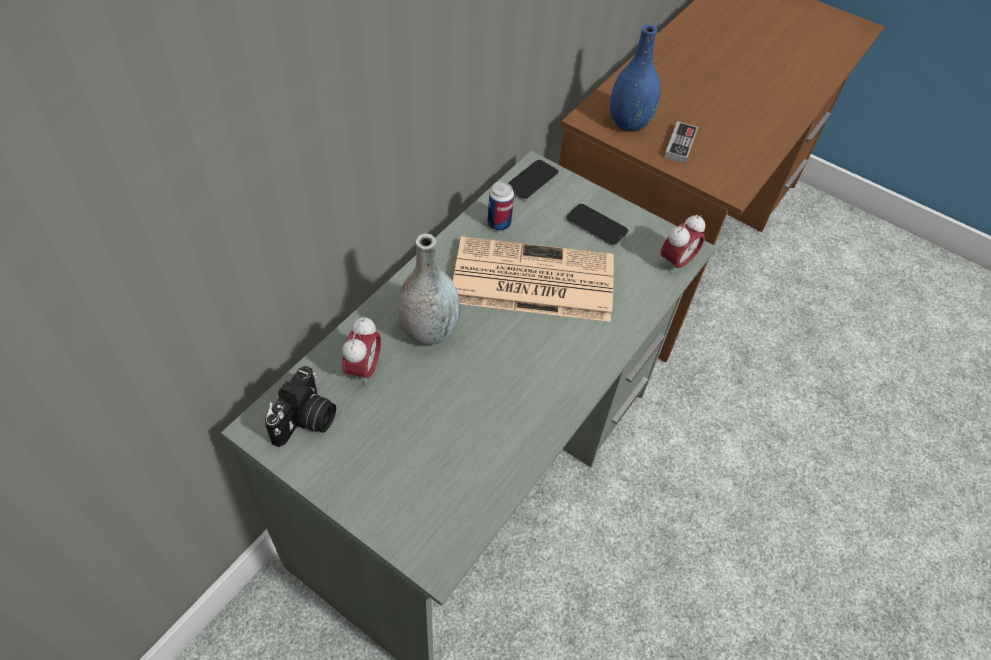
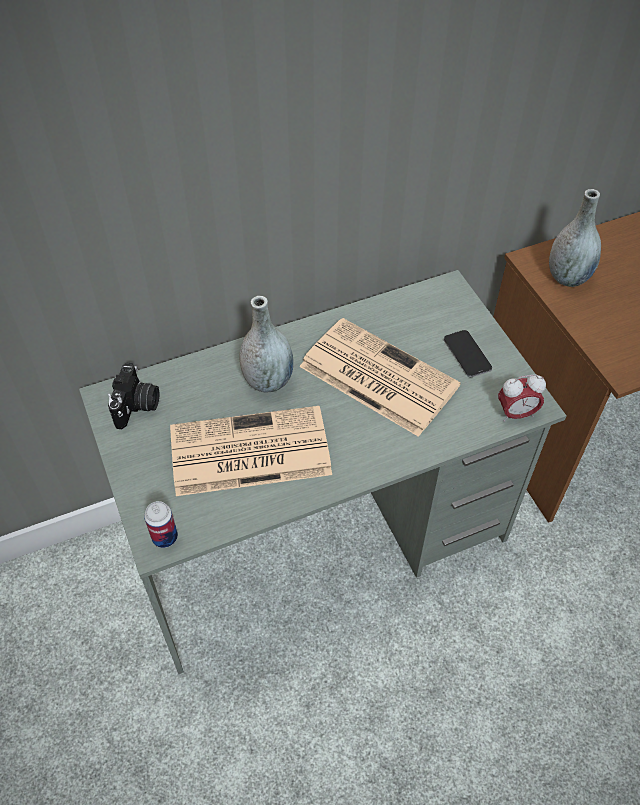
camera: 35 degrees right, 0 degrees up
(306, 421) = (137, 406): camera -> camera turned 45 degrees counterclockwise
(364, 369) = (201, 388): alarm clock -> none
(462, 414) = (247, 452): none -> newspaper
(499, 224) = (384, 320): can -> can (165, 537)
(531, 181) = (438, 296): phone -> none
(629, 123) = (567, 277): blue vase -> grey vase
(680, 145) = (603, 314): game controller -> none

